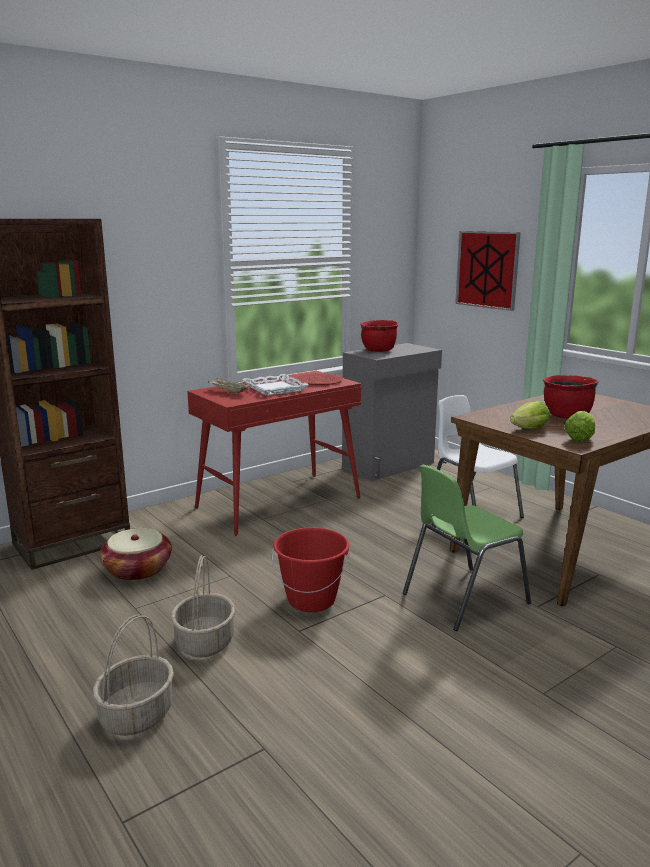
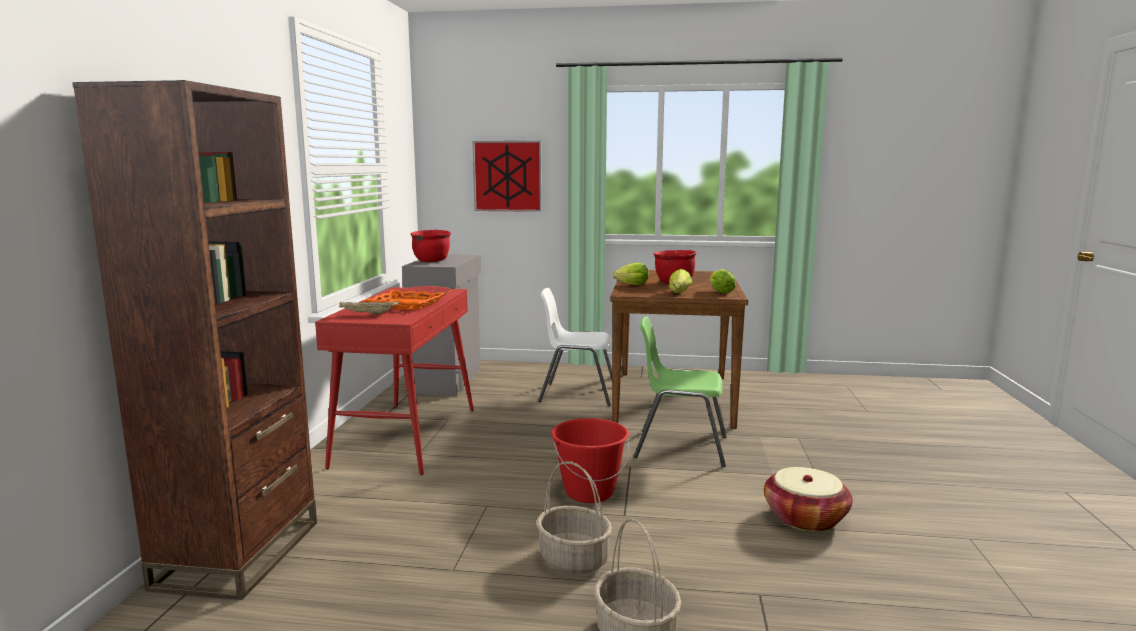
camera: 45 degrees left, 5 degrees down
(137, 570) = (383, 541): basket -> basket (805, 518)
(274, 389) = (405, 305): white tray -> orange tray
(462, 598) = (679, 447): green chair -> green chair turned 90 degrees clockwise
(511, 408) = (630, 285): none -> lettuce

